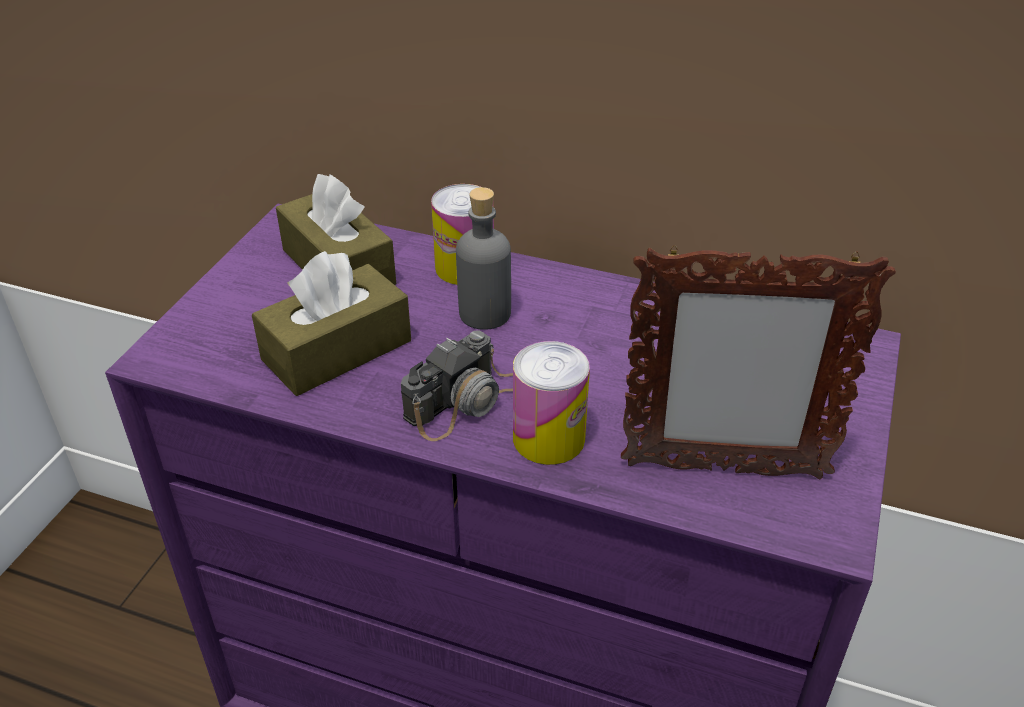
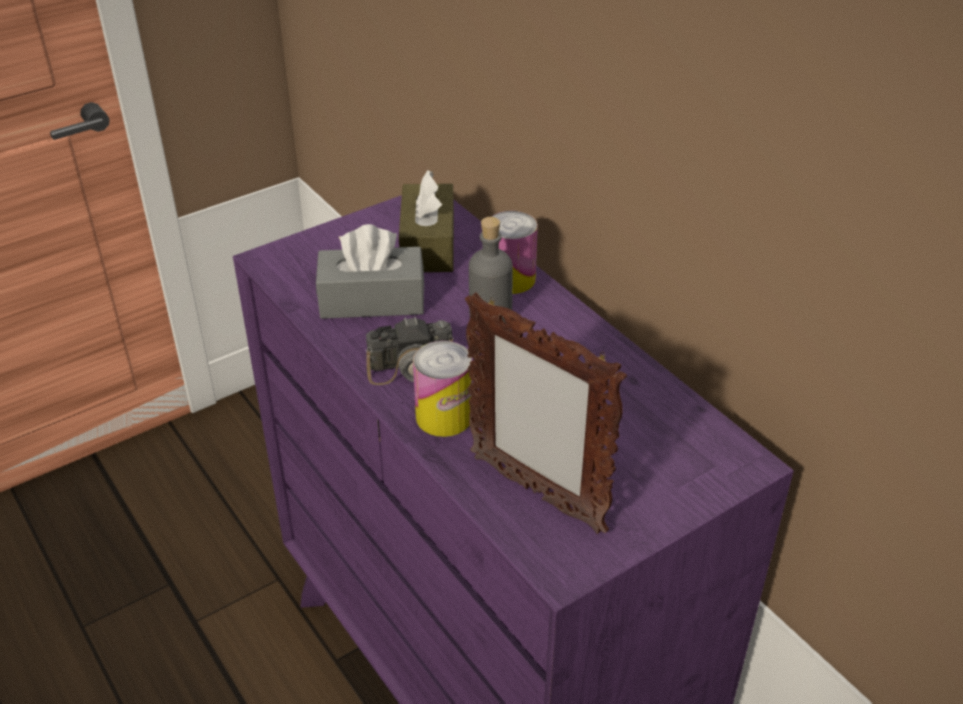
camera: 35 degrees right, 0 degrees up
(337, 350) = (372, 300): brown tissue box -> grey tissue box

